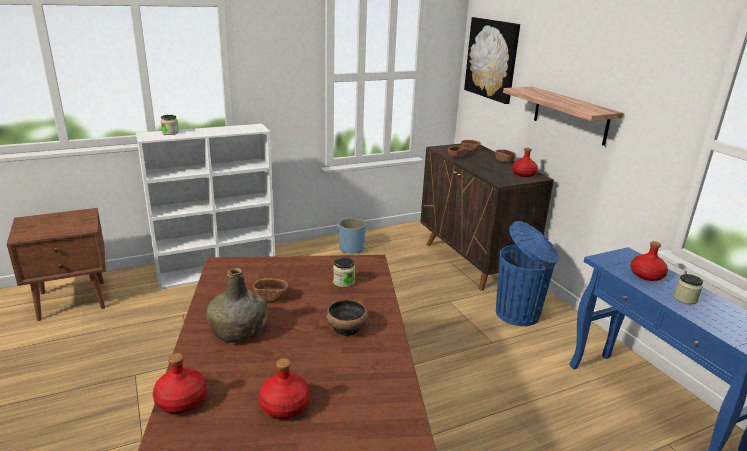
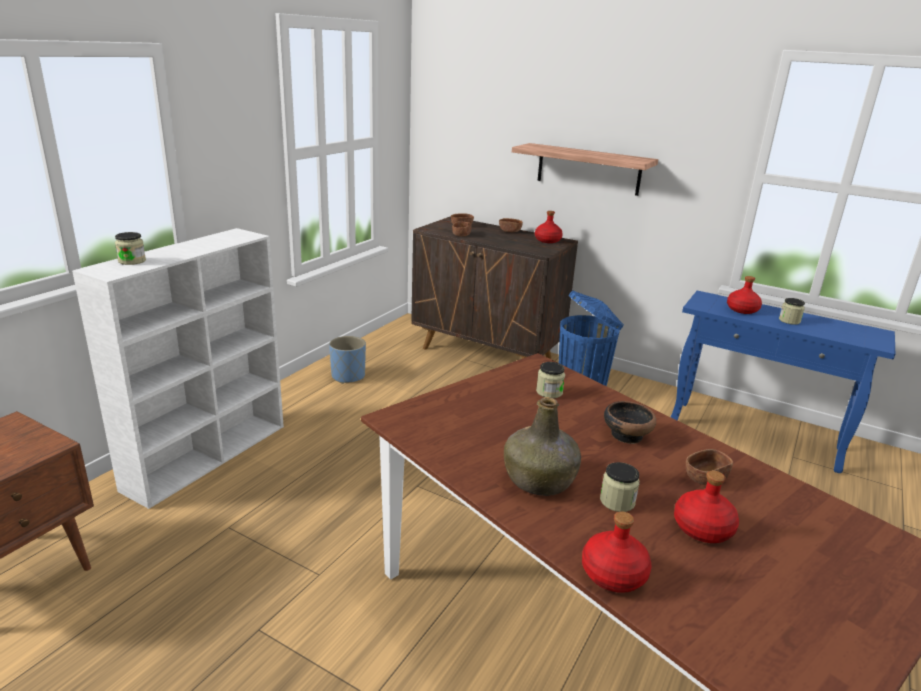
camera: 35 degrees left, 0 degrees up
(261, 364) = (617, 501): none -> jar
(271, 298) = (510, 434): brown bowl -> brown bowl (705, 478)
(492, 59) = (462, 116): picture -> none

